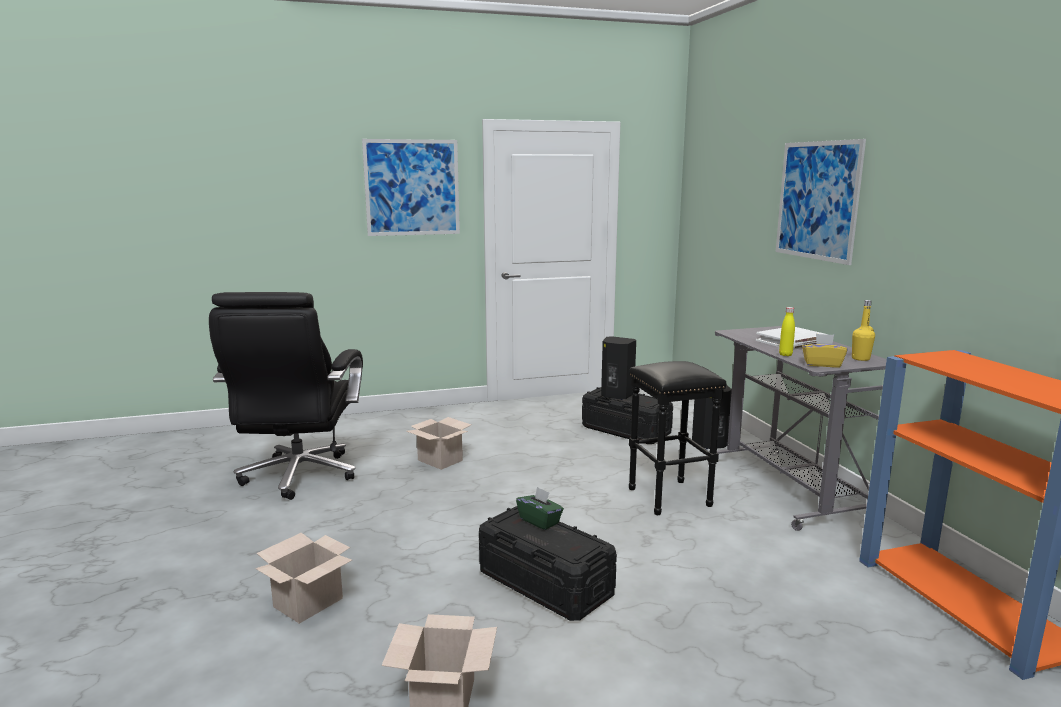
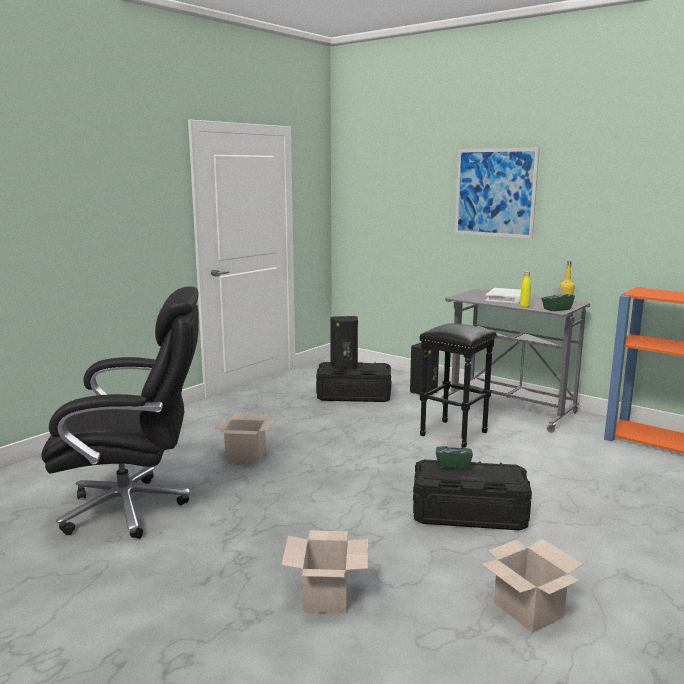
camera: 35 degrees left, 0 degrees up
(298, 479) = (134, 509): black office chair -> black office chair turned 60 degrees counterclockwise
(412, 187) = (132, 189): picture -> none
(822, 364) = (556, 309): yellow tissue box -> green tissue box

